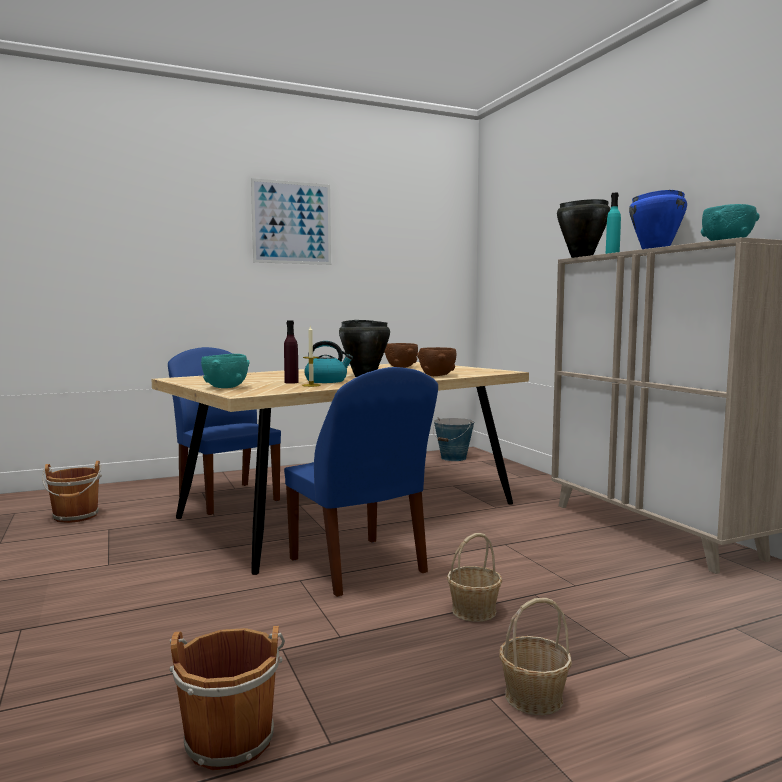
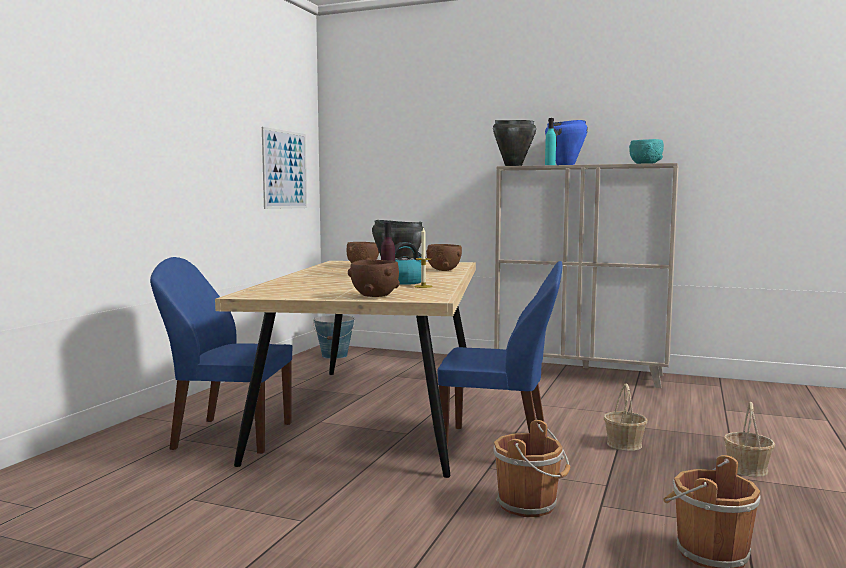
camera: 45 degrees left, 0 degrees up
(76, 517) = (102, 504): brown bucket -> brown bucket (530, 505)
(225, 387) = (374, 296): turquoise bowl -> brown bowl
(292, 223) = (190, 104): picture -> picture (285, 169)

